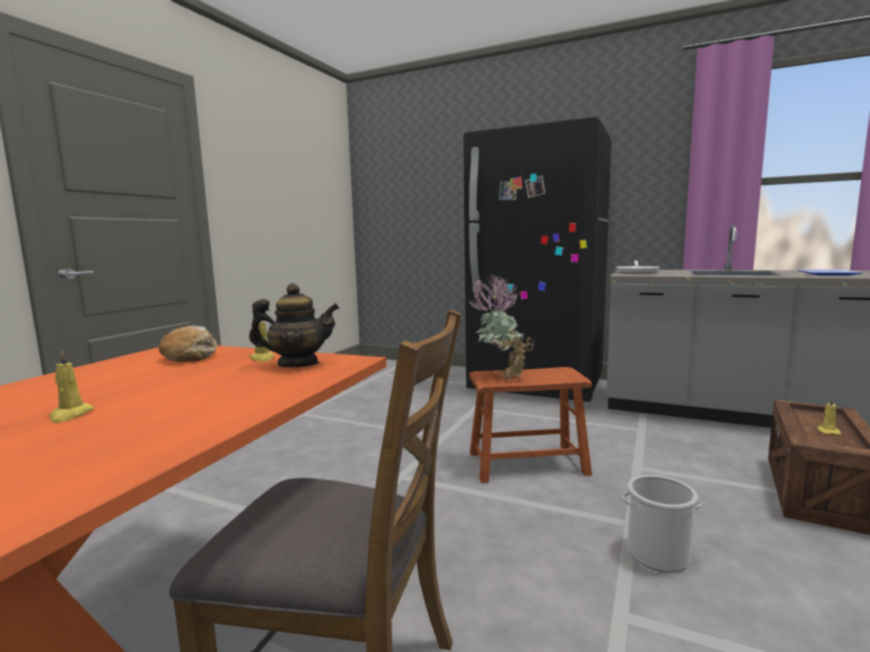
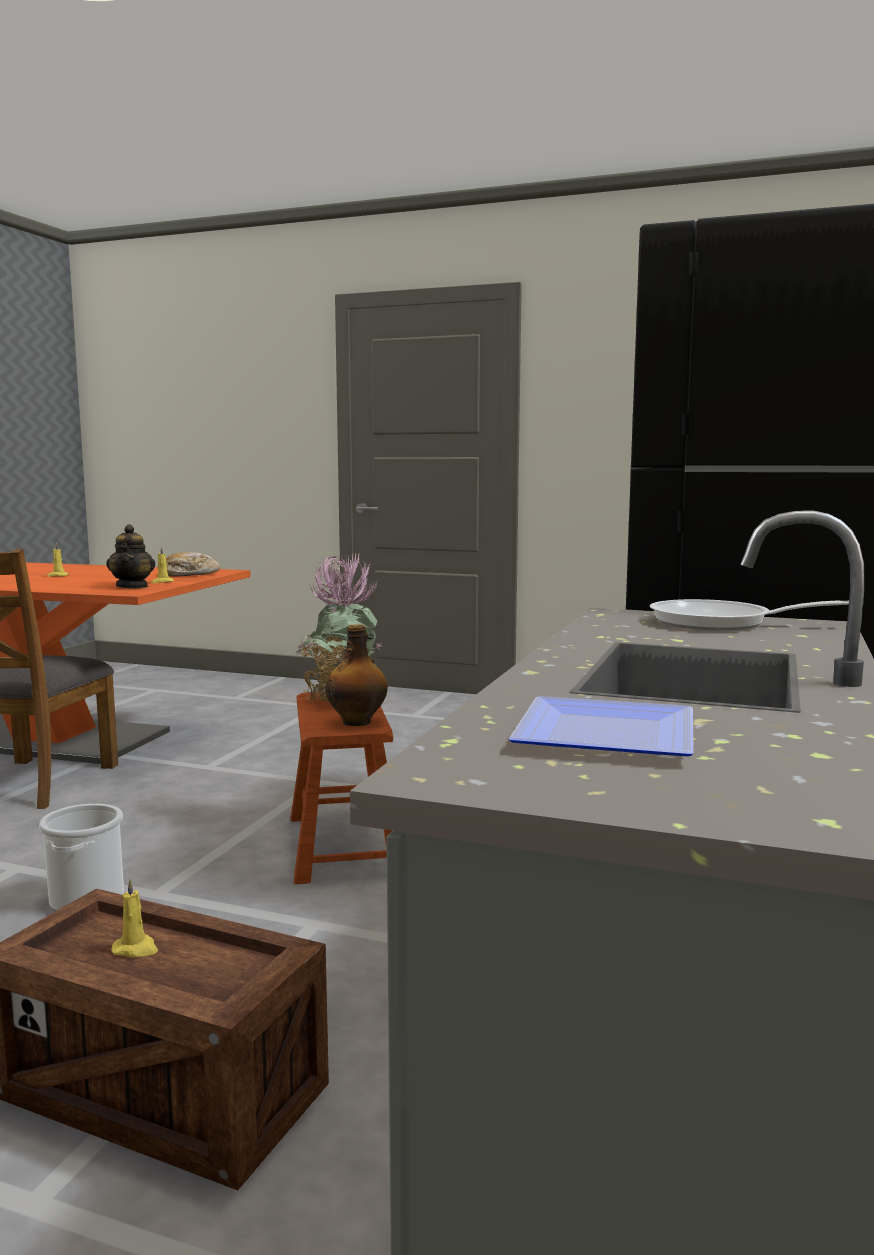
camera: 85 degrees right, 0 degrees up
(554, 371) = (357, 722): none -> bottle

